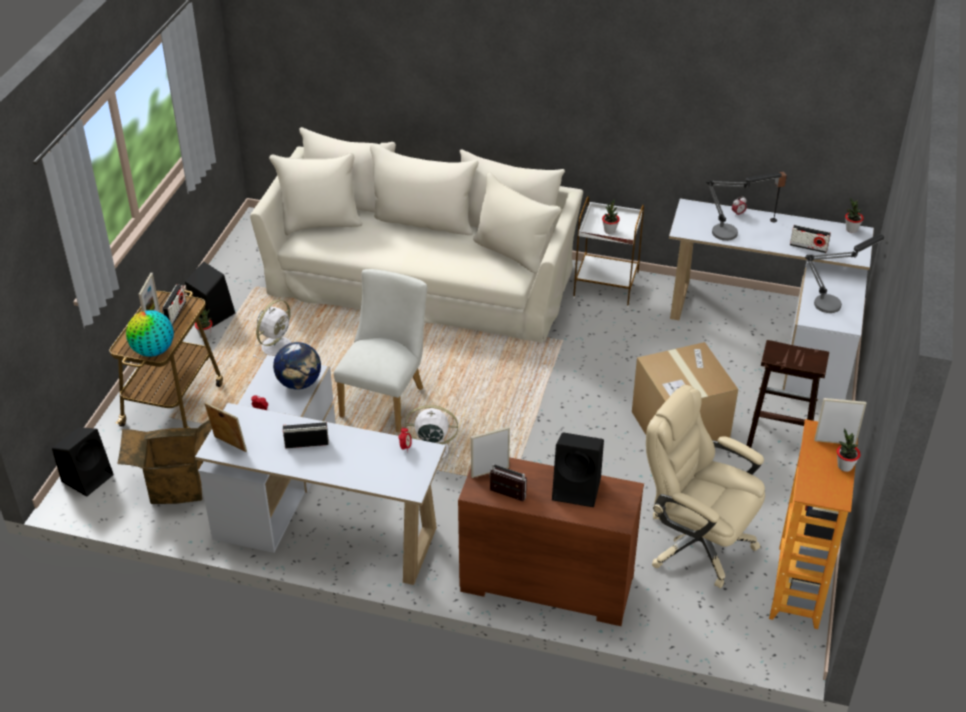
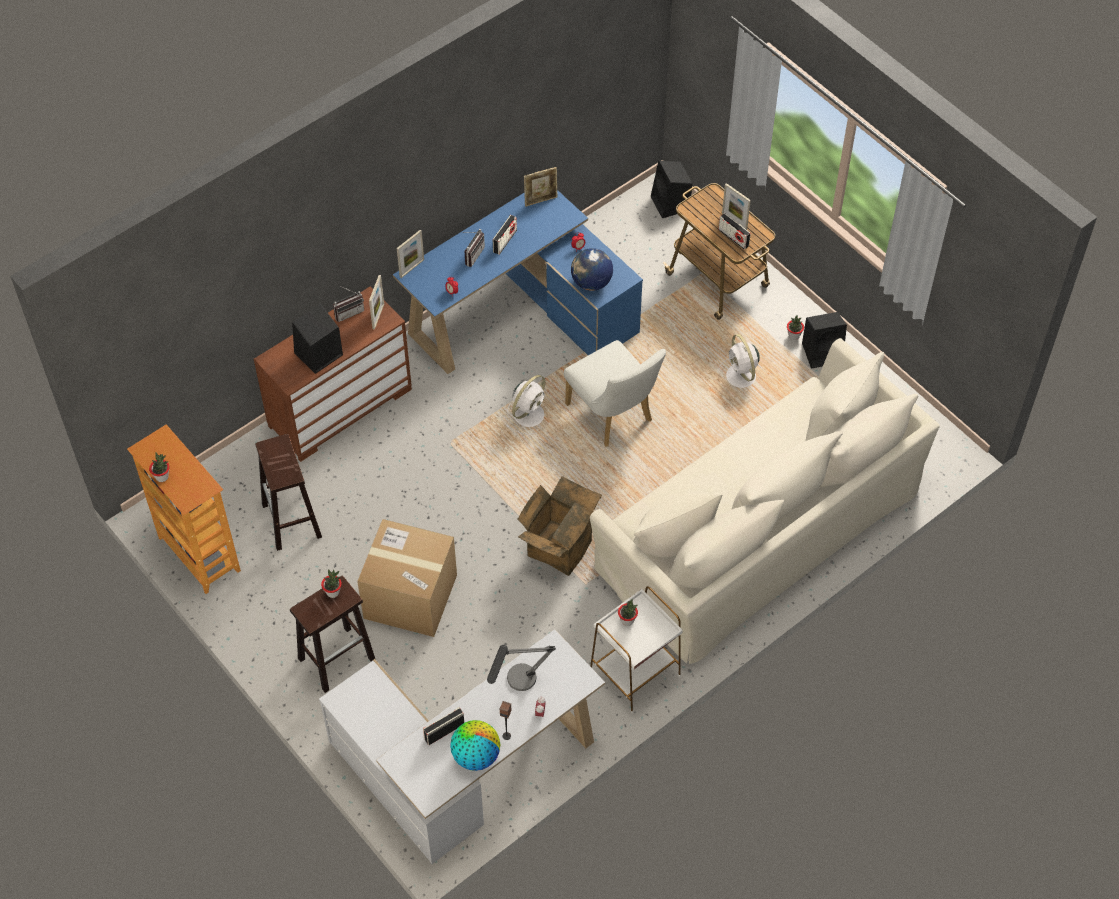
camera: 125 degrees right, 15 degrees up
(153, 351) = (693, 207): globe -> globe (476, 756)
(176, 486) = (619, 247): cardboard box -> cardboard box (557, 546)
(317, 513) = (522, 314): white desk -> blue desk
(344, 458) = (471, 254): none -> radio
(696, 542) = (292, 521): beige office chair -> brown stool
(834, 302) = (373, 714): table lamp -> none
(835, 442) = (186, 489): picture frame -> picture frame (412, 268)
(851, 229) = (438, 793): potted plant -> potted plant (333, 592)

